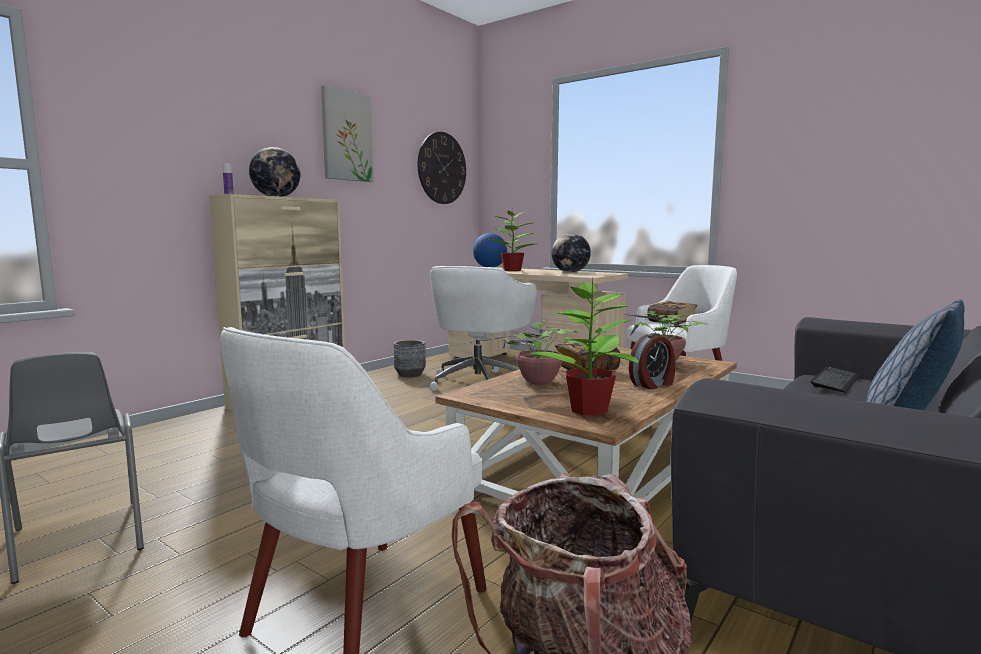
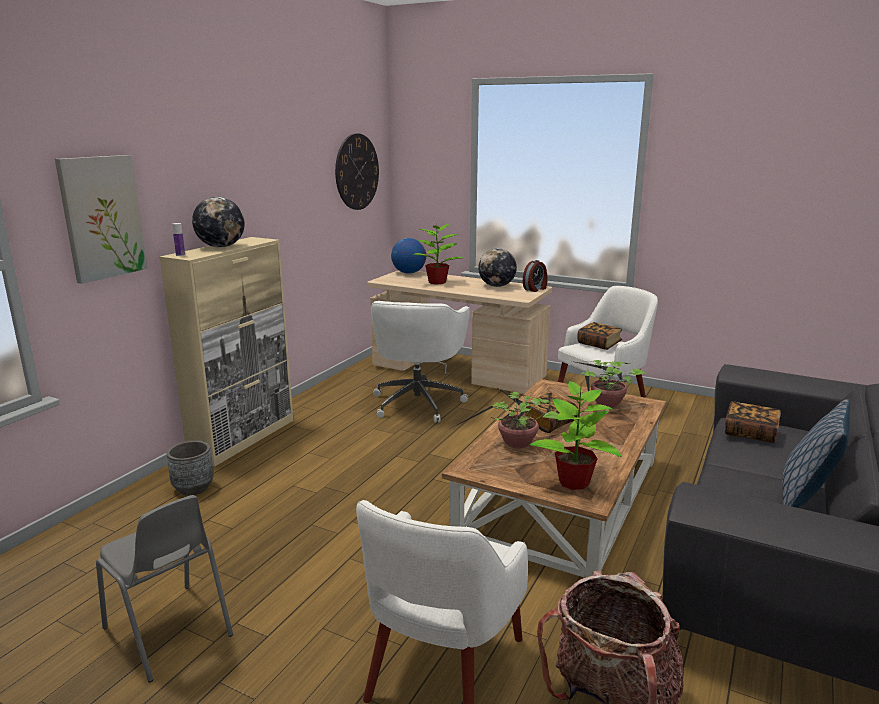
camera: 10 degrees left, 10 degrees up
(346, 136) = (272, 161): picture -> picture (102, 217)
(410, 374) = (346, 395): grey planter -> grey planter (193, 488)
(653, 384) = (610, 441): alarm clock -> alarm clock (535, 289)
(835, 381) = (750, 433): keyboard -> book

